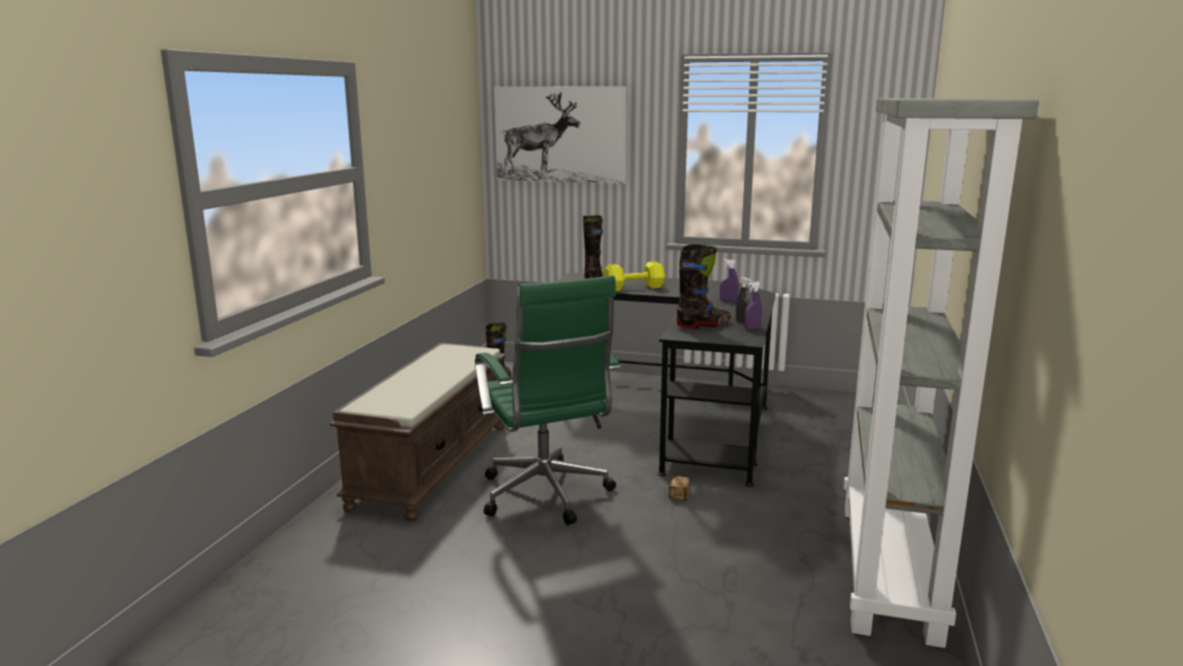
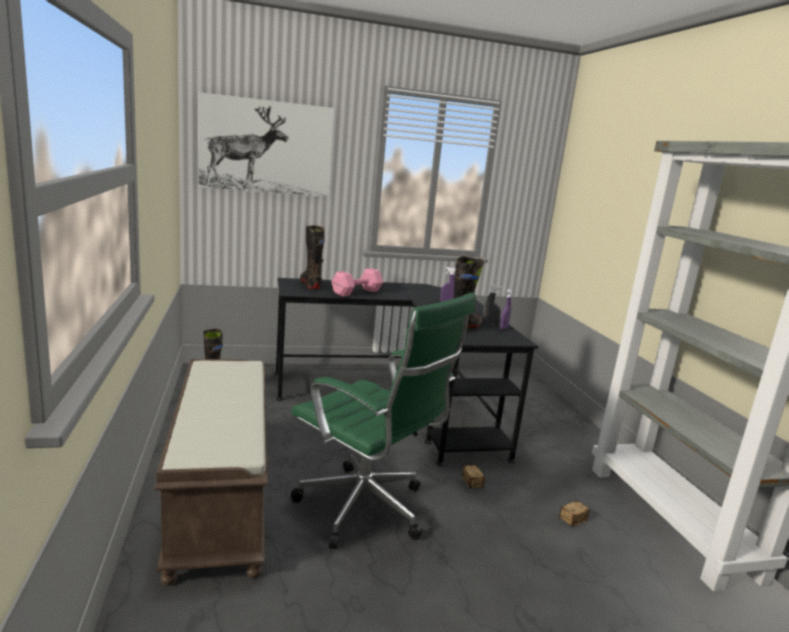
camera: 30 degrees left, 0 degrees up
(635, 288) = (358, 292): yellow dumbbell -> pink dumbbell
(740, 544) = (562, 524): none -> storage box

